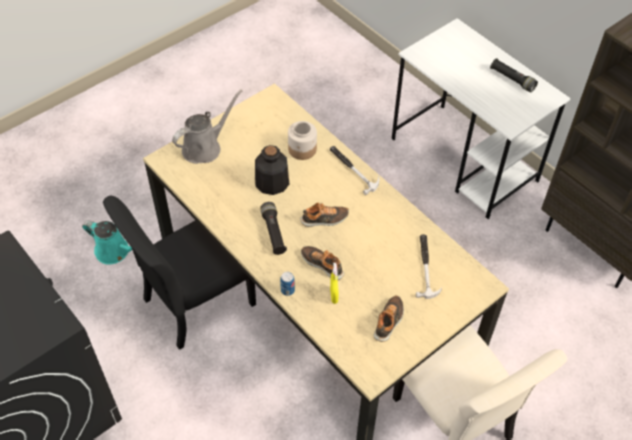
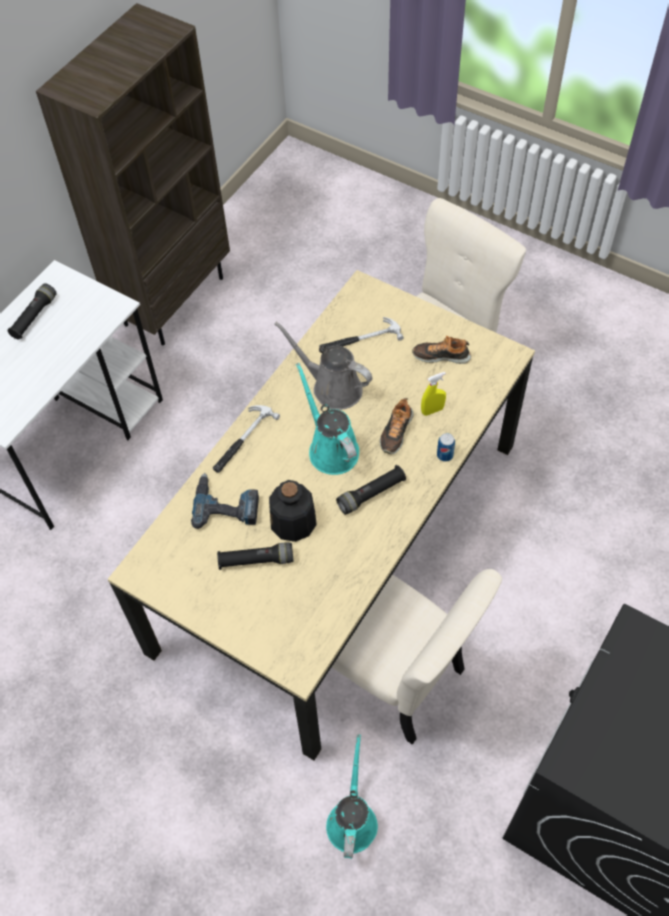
camera: 105 degrees left, 5 degrees up
(194, 303) = (394, 677): black chair -> beige chair
(205, 147) = (260, 623): grey watering can -> grey watering can (332, 387)
(251, 155) = (256, 560): none -> black flashlight
(302, 149) = (226, 504): jar -> power drill
(324, 219) = (331, 448): shoe -> turquoise watering can

